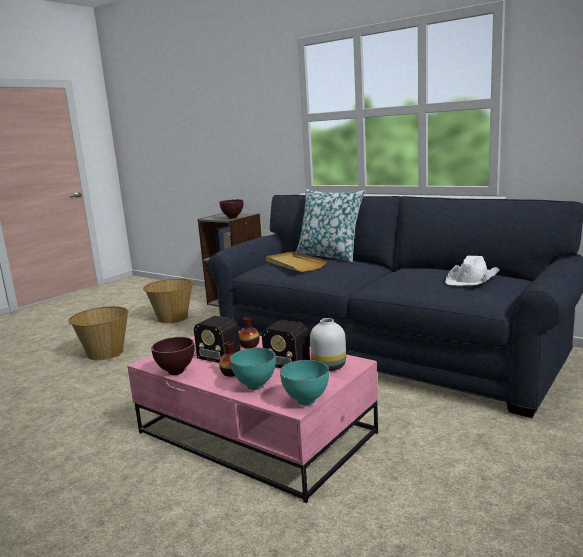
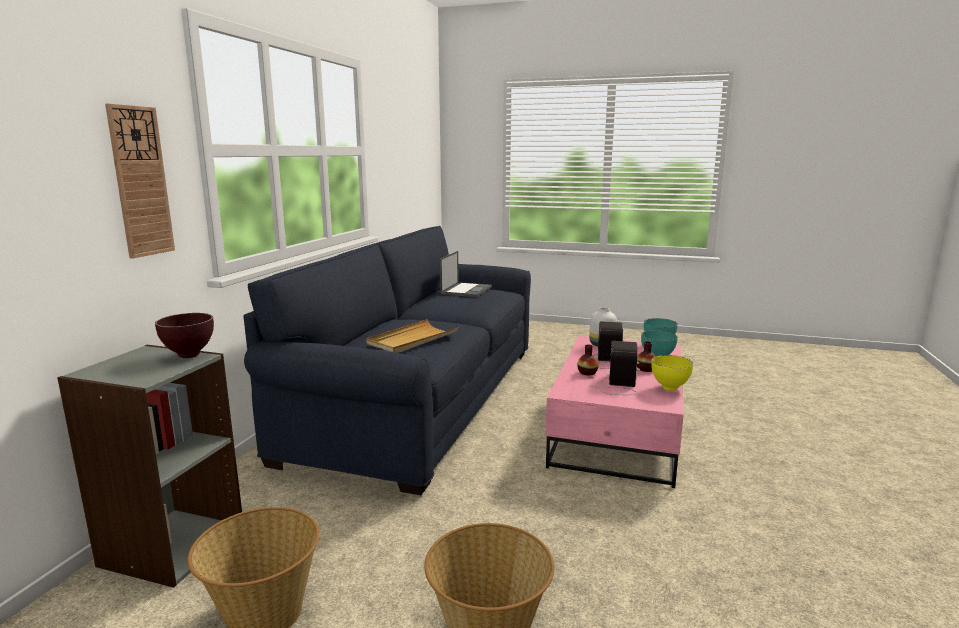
camera: 110 degrees left, 0 degrees up
(176, 372) = (668, 388): brown bowl -> yellow bowl
(268, 136) = (140, 182): none -> wall clock
(329, 256) = (369, 331): pillow -> none
(472, 279) = (466, 290): white hat -> laptop

